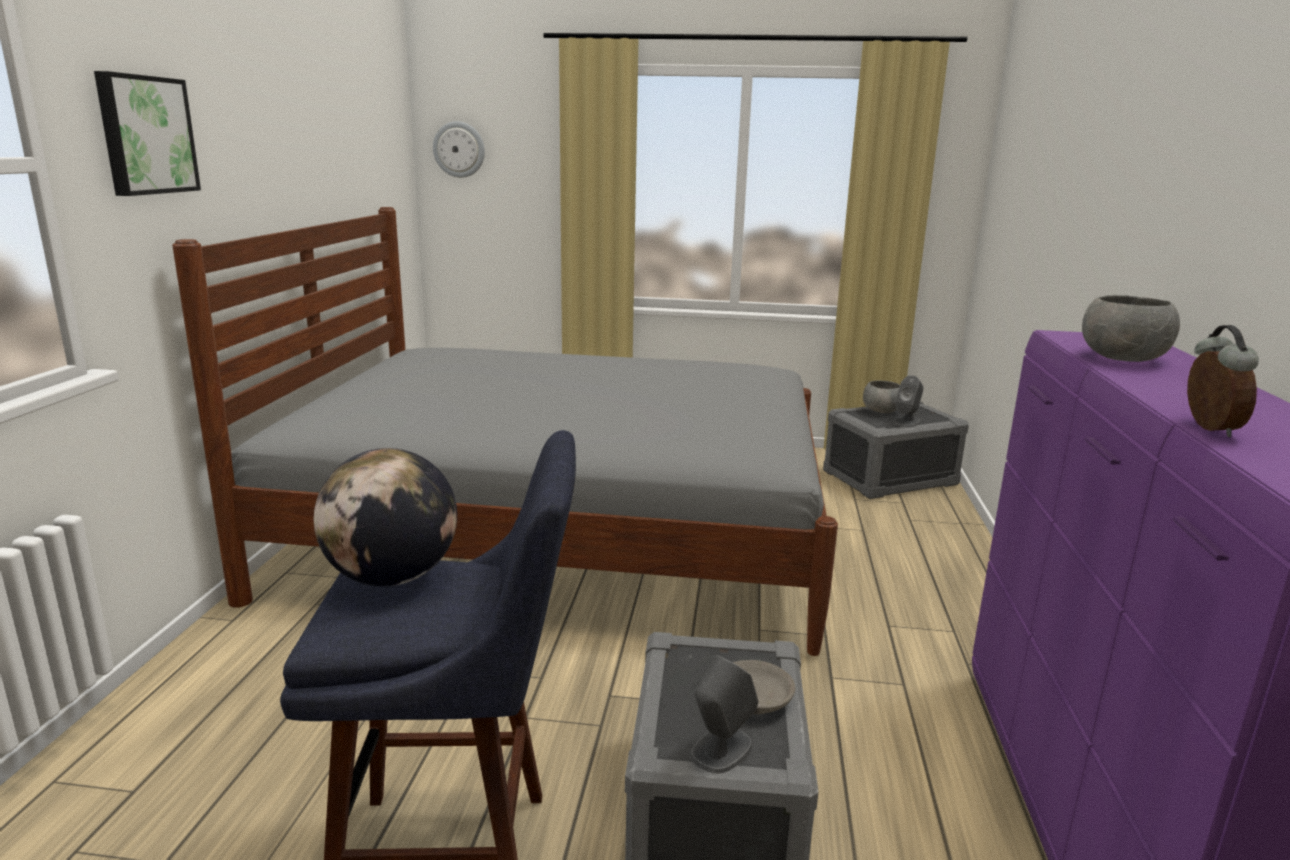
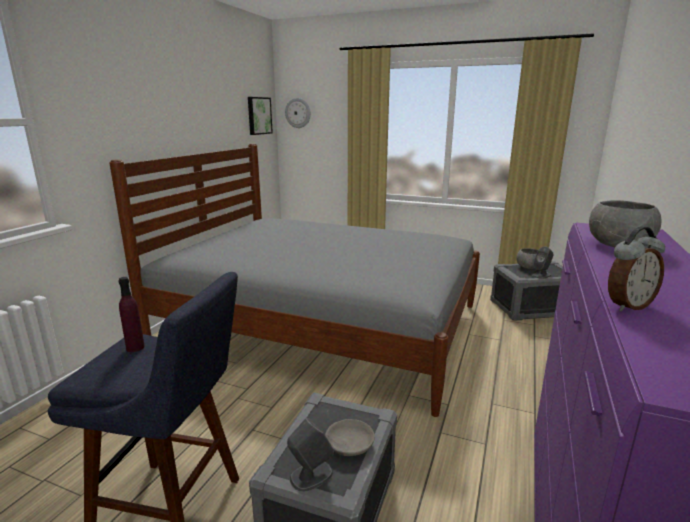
camera: 15 degrees right, 0 degrees up
(145, 135) = (97, 106): picture -> picture (258, 115)
(391, 577) = (135, 347): globe -> purple bottle
(1207, 429) = (627, 306): alarm clock -> alarm clock turned 45 degrees clockwise

